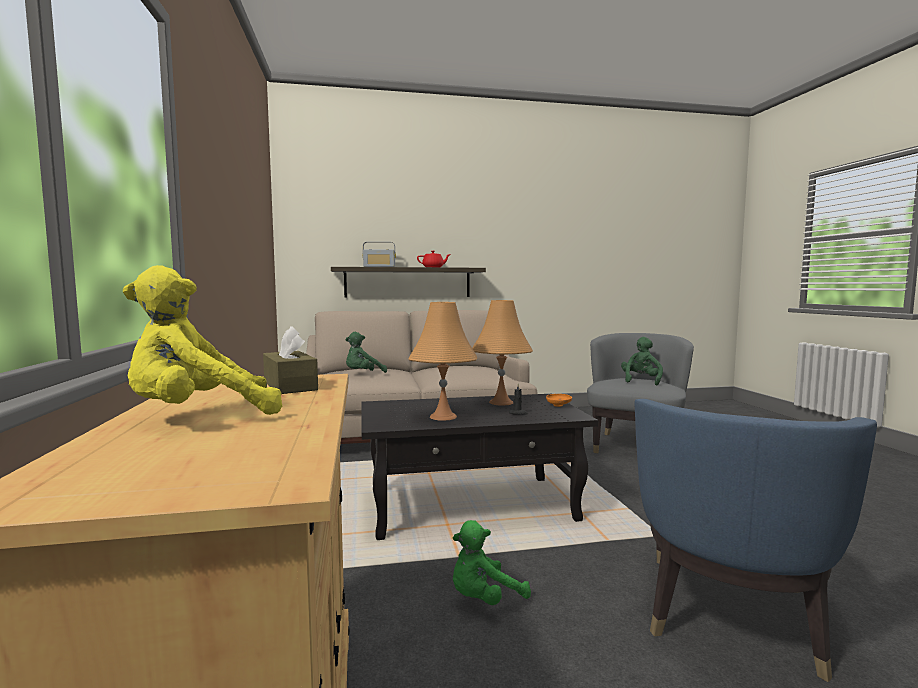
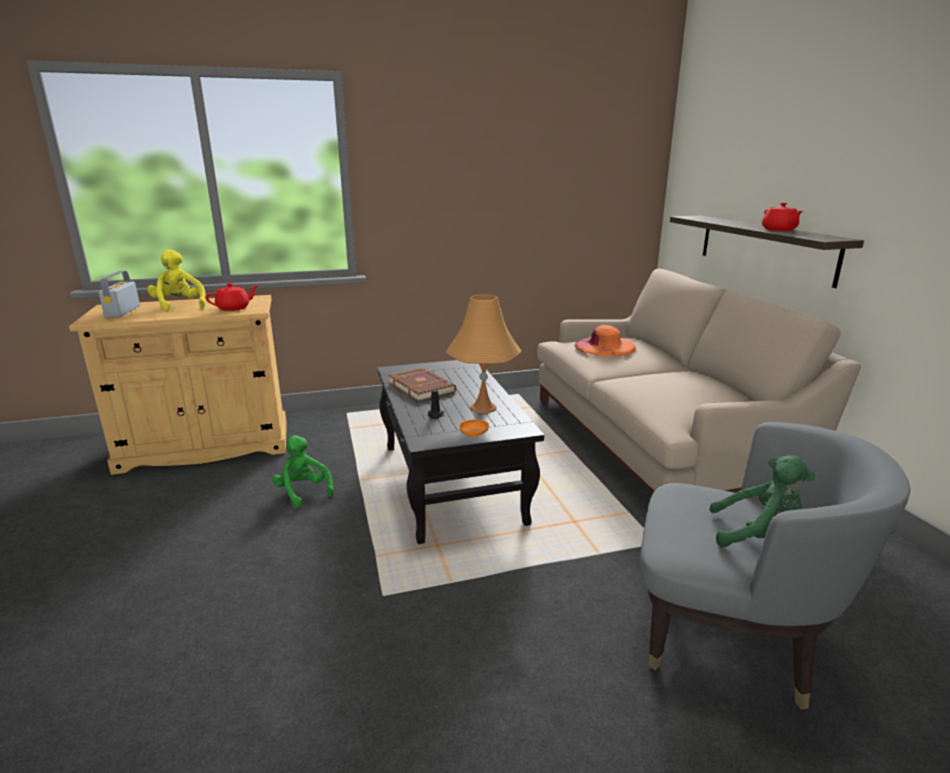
camera: 85 degrees right, 15 degrees up
(290, 386) = (234, 308): brown tissue box -> red teapot
(363, 374) = (605, 346): green plush toy -> orange hat
(379, 267) = (724, 221): radio -> radio (122, 311)
(443, 416) = (422, 387): orange table lamp -> brown book
(729, 614) = (241, 608): blue armchair -> none

